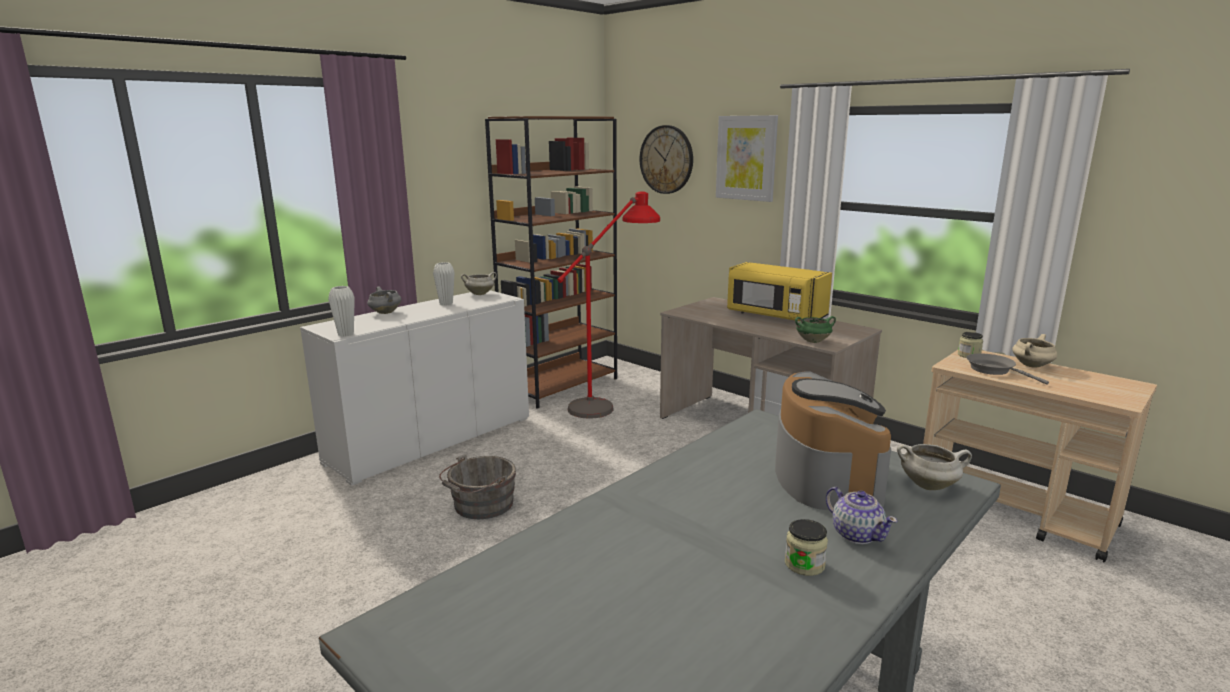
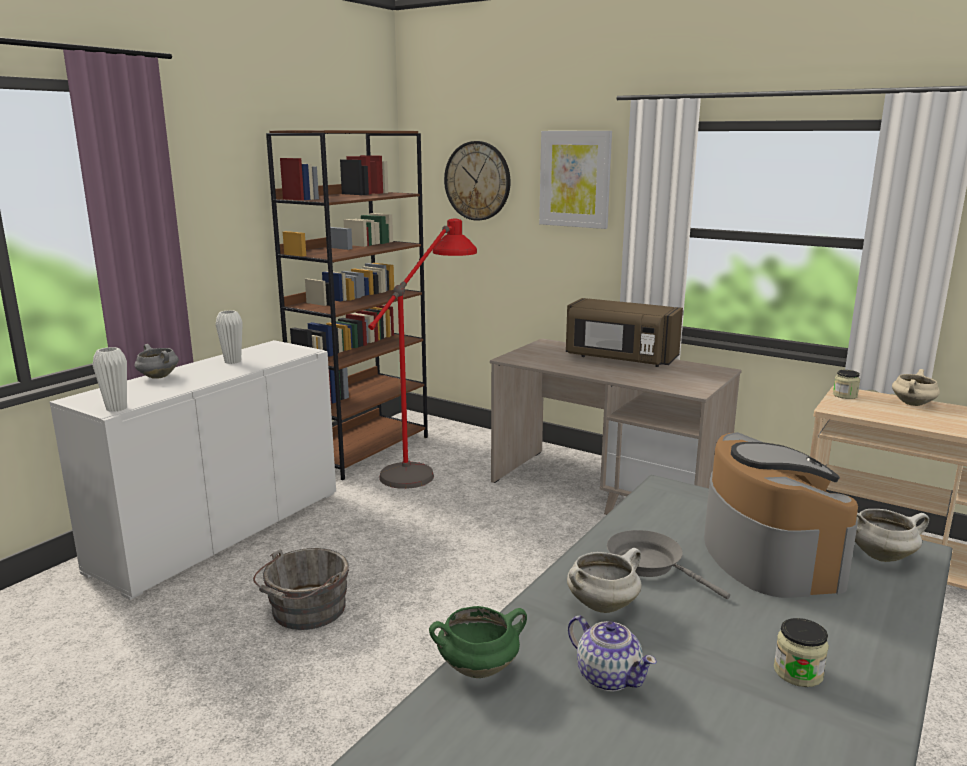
camera: 10 degrees left, 0 degrees up
(480, 294) = (270, 347): white cooking pot -> white cooking pot (603, 605)
(774, 316) = (619, 359): yellow microwave -> brown microwave
(813, 341) = (676, 387): green cooking pot -> green cooking pot (479, 667)
(857, 534) = (836, 626): teapot -> teapot (608, 676)
(994, 370) = (878, 411): grey frying pan -> grey frying pan (650, 565)

